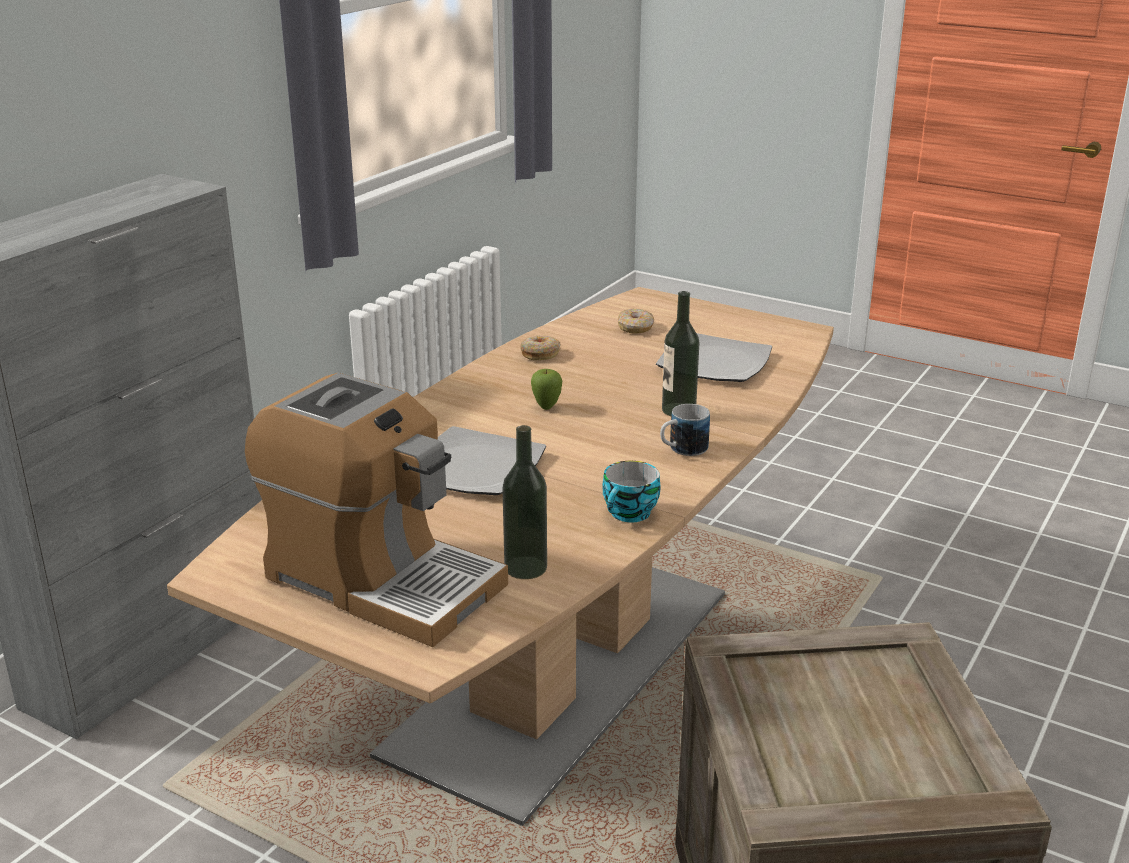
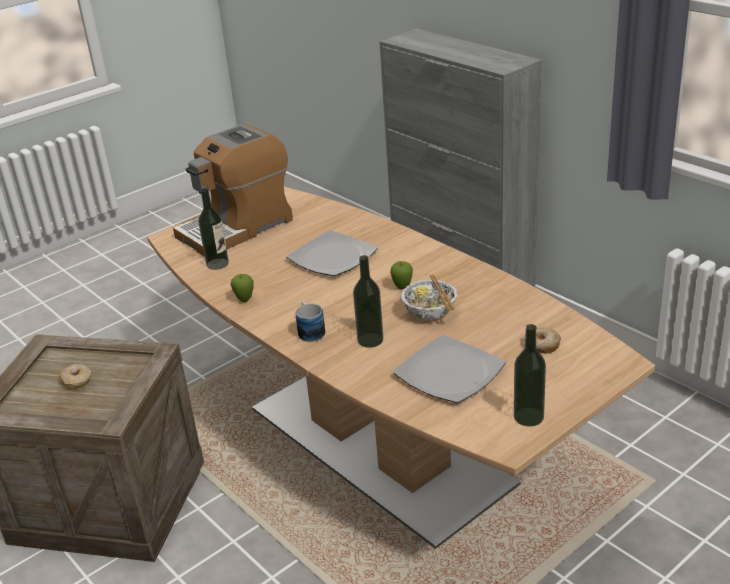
camera: 110 degrees right, 5 degrees up
(540, 354) = (497, 294): donut -> donut (77, 381)
(600, 384) = (430, 313): none -> bowl
(630, 514) = (244, 300): cup -> apple
(758, 326) = (528, 417): none -> bottle

